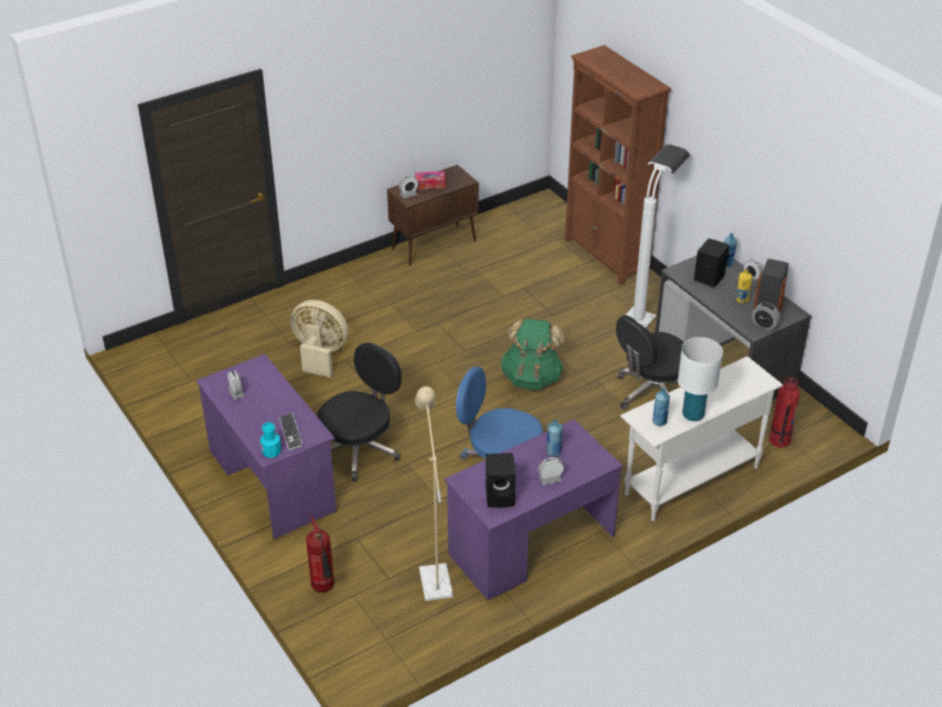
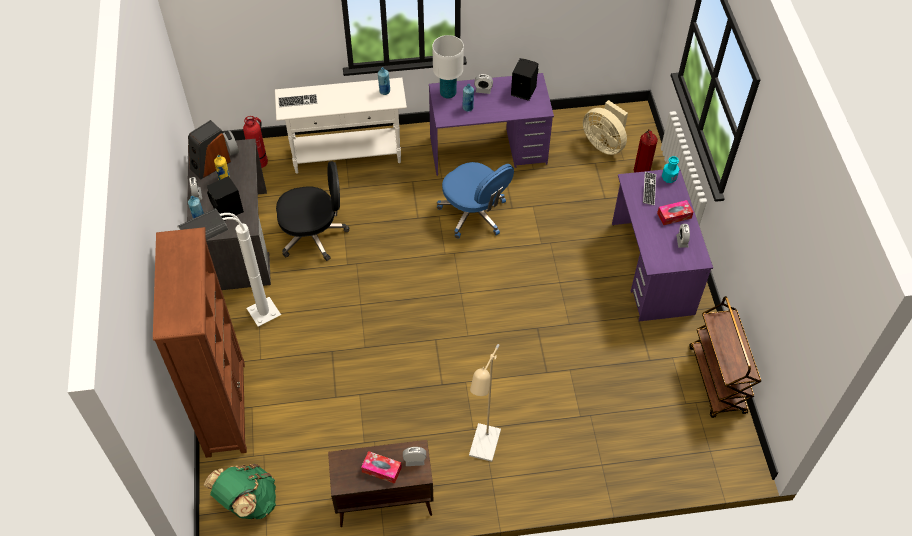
camera: 155 degrees left, 15 degrees up
(172, 403) = (717, 380): none -> brown cart
(252, 414) = (674, 215): none -> tissue box
(320, 355) = (567, 387): beige fan -> beige fan (604, 143)
(360, 449) = (572, 270): black office chair -> none
(434, 576) = (564, 153): beige floor lamp -> beige floor lamp (483, 449)
(532, 377) = (397, 287): green backpack -> green backpack (247, 502)
(693, 415) = (357, 88): white table lamp -> white table lamp (448, 93)
(743, 379) = (298, 101): none -> keyboard

